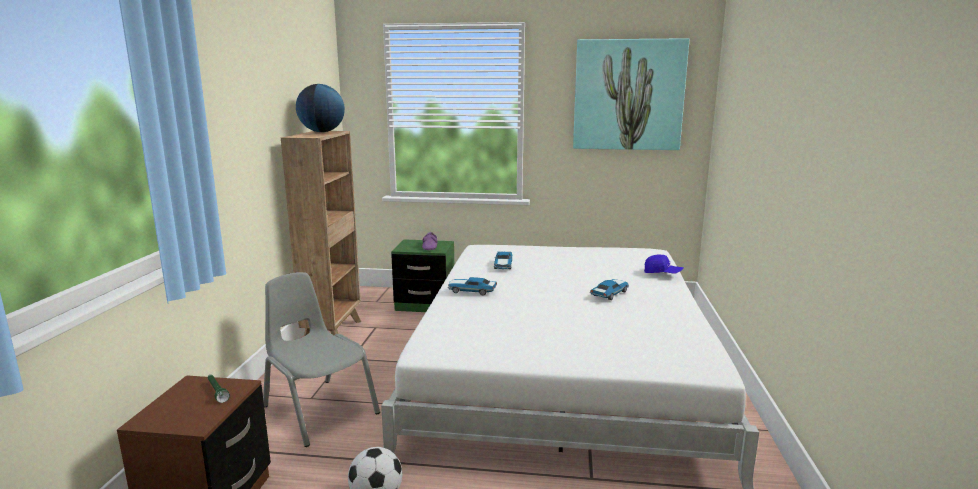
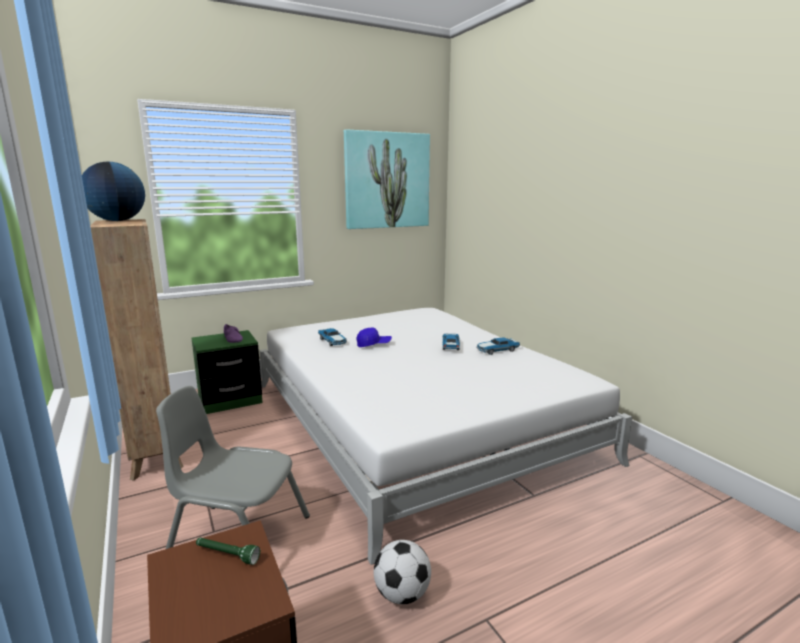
camera: 35 degrees left, 0 degrees up
(471, 291) = (342, 368): toy car -> toy car (496, 350)
(662, 273) = (461, 323): blue cap -> blue cap (373, 344)

